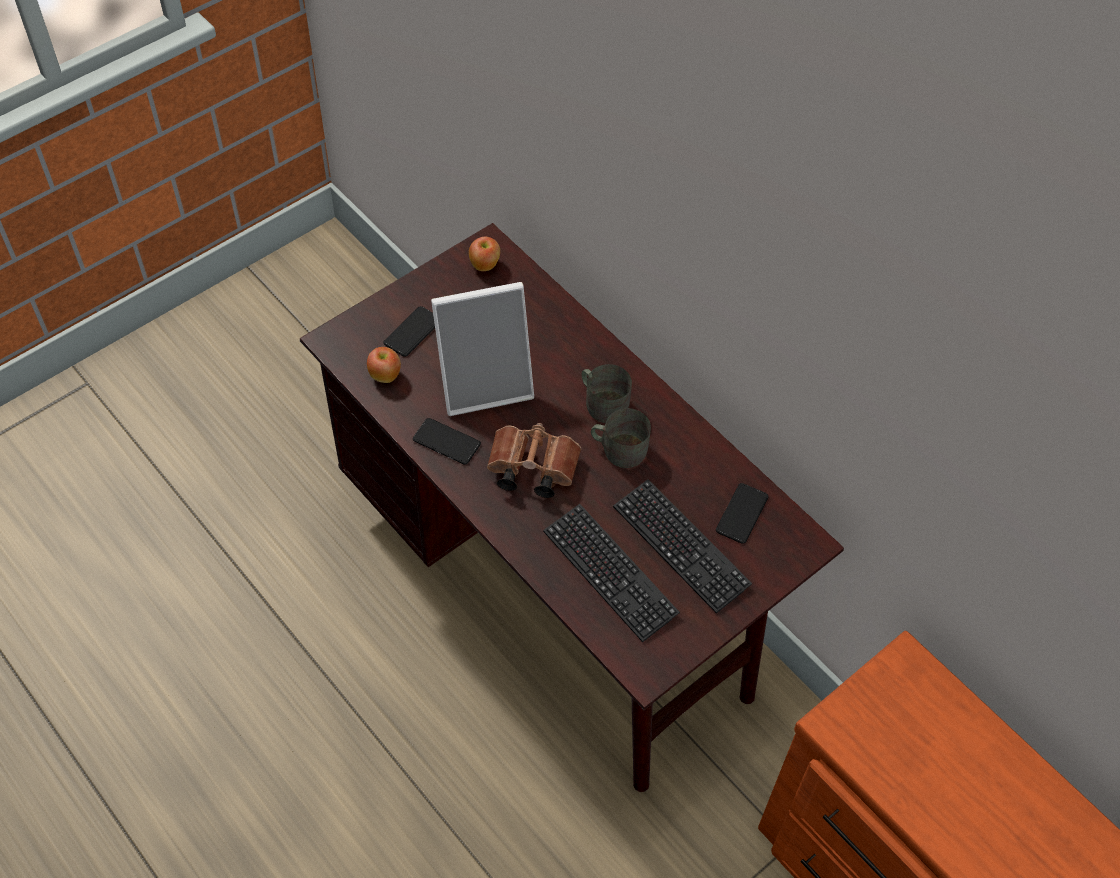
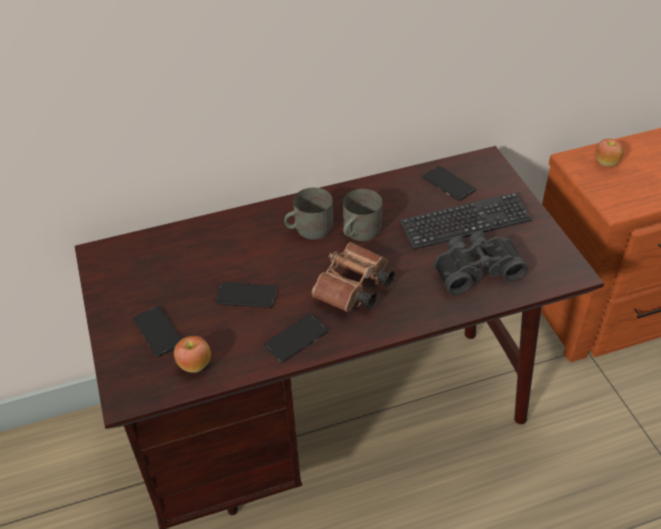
camera: 65 degrees left, 10 degrees down
(485, 265) = (117, 262): apple -> apple (606, 163)
(485, 383) = (246, 295): picture frame -> phone
(610, 573) = (475, 269): keyboard -> black binoculars

